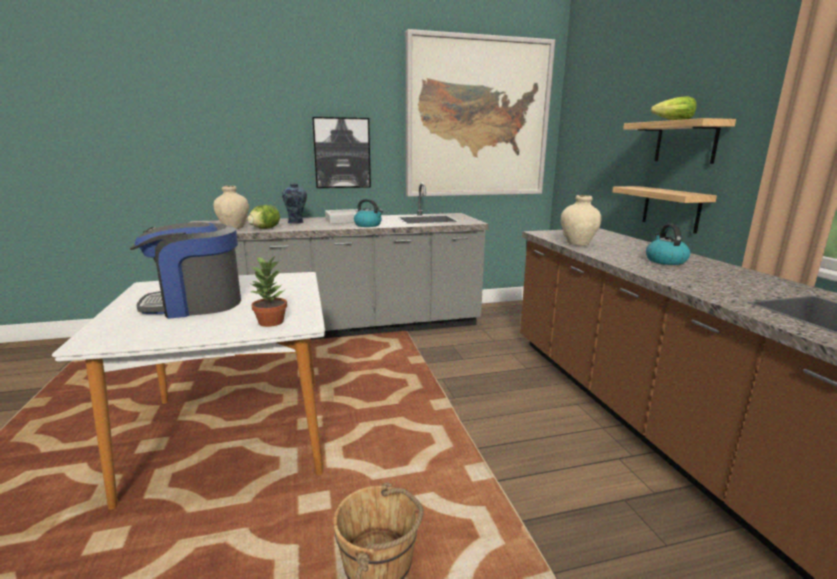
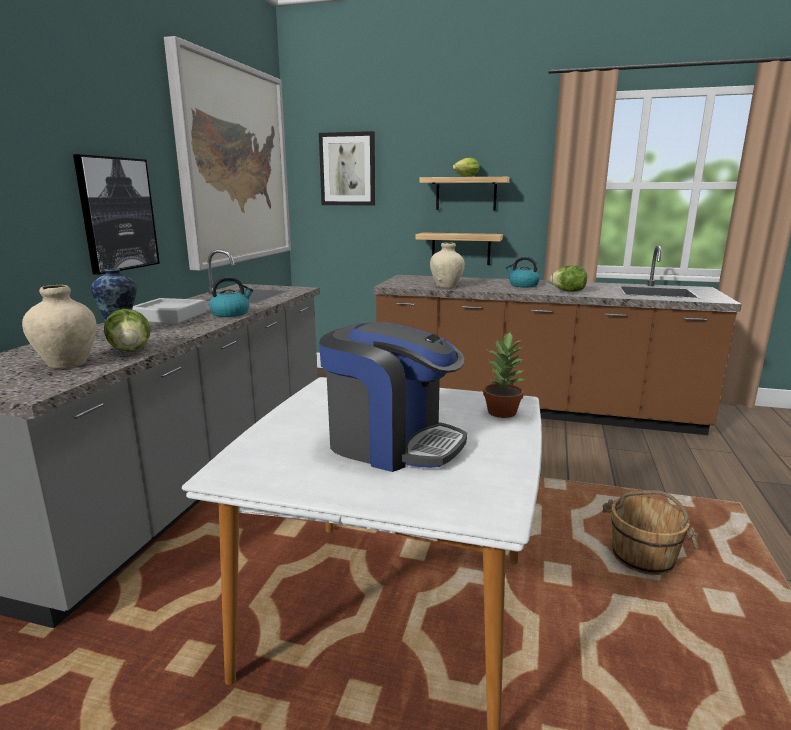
camera: 60 degrees left, 0 degrees up
(195, 304) = (392, 443): coffee machine -> coffee machine turned 75 degrees counterclockwise
(595, 118) = (348, 169): none -> picture
(683, 278) = (568, 291): none -> lettuce

